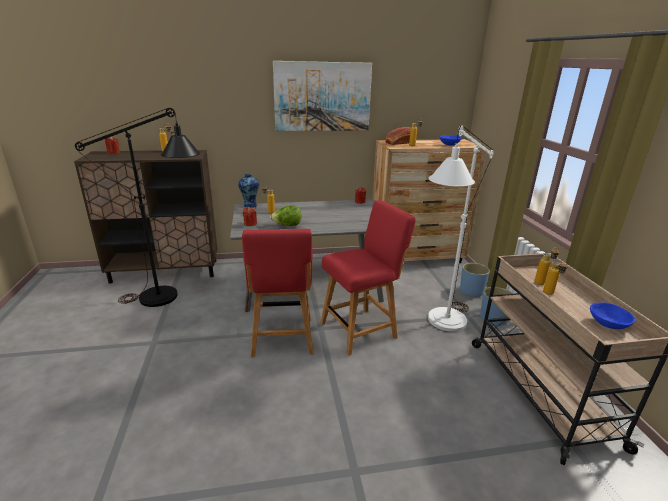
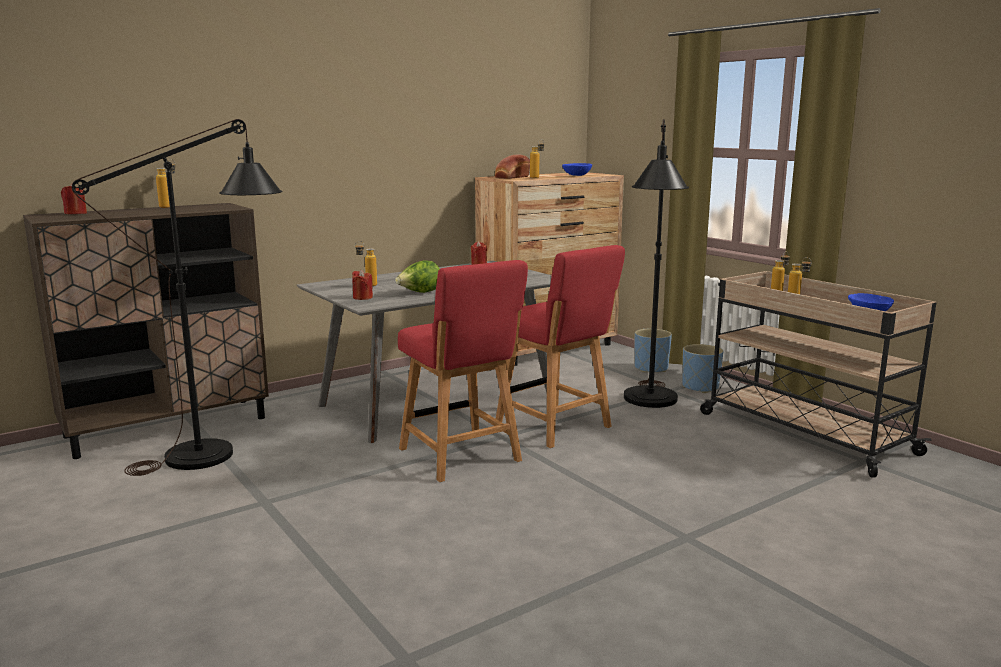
camera: 25 degrees left, 10 degrees down
(250, 205) = (326, 283): vase -> none
(322, 97) = (400, 115): picture -> none
(361, 329) = (556, 426): red chair -> red chair turned 105 degrees clockwise
(442, 325) = (649, 403): white floor lamp -> black floor lamp

